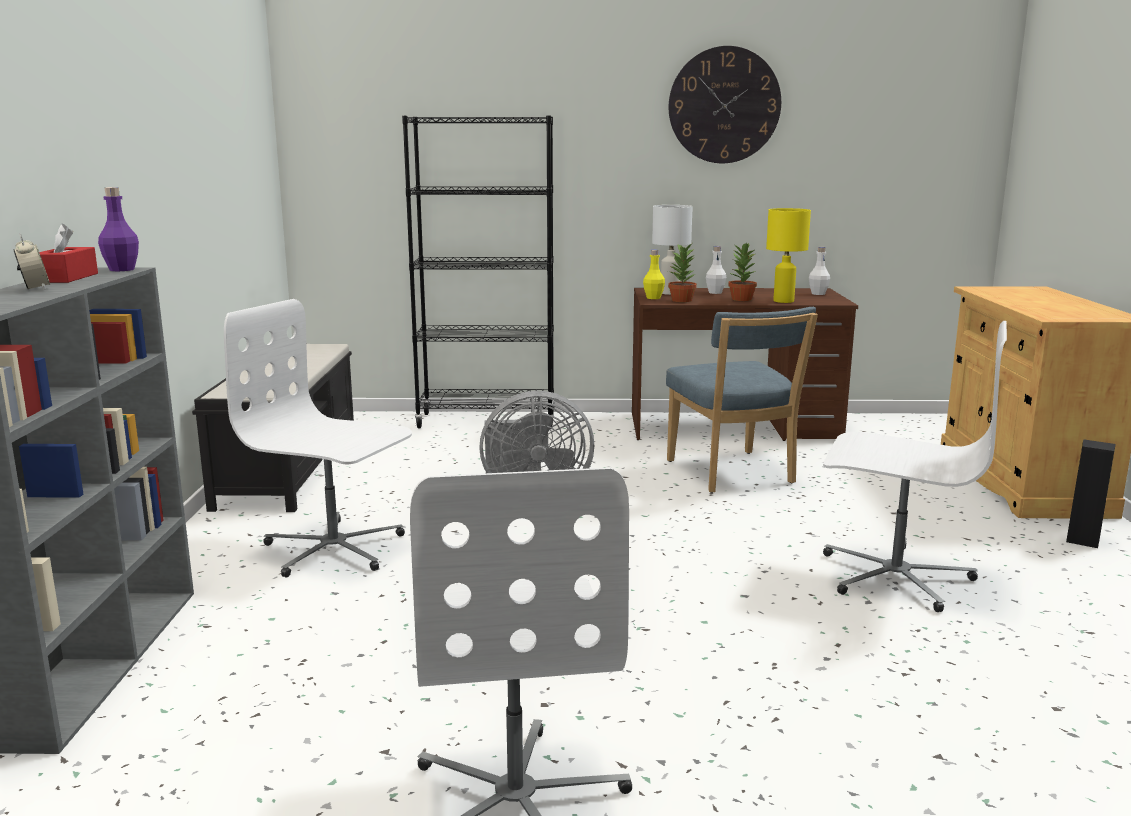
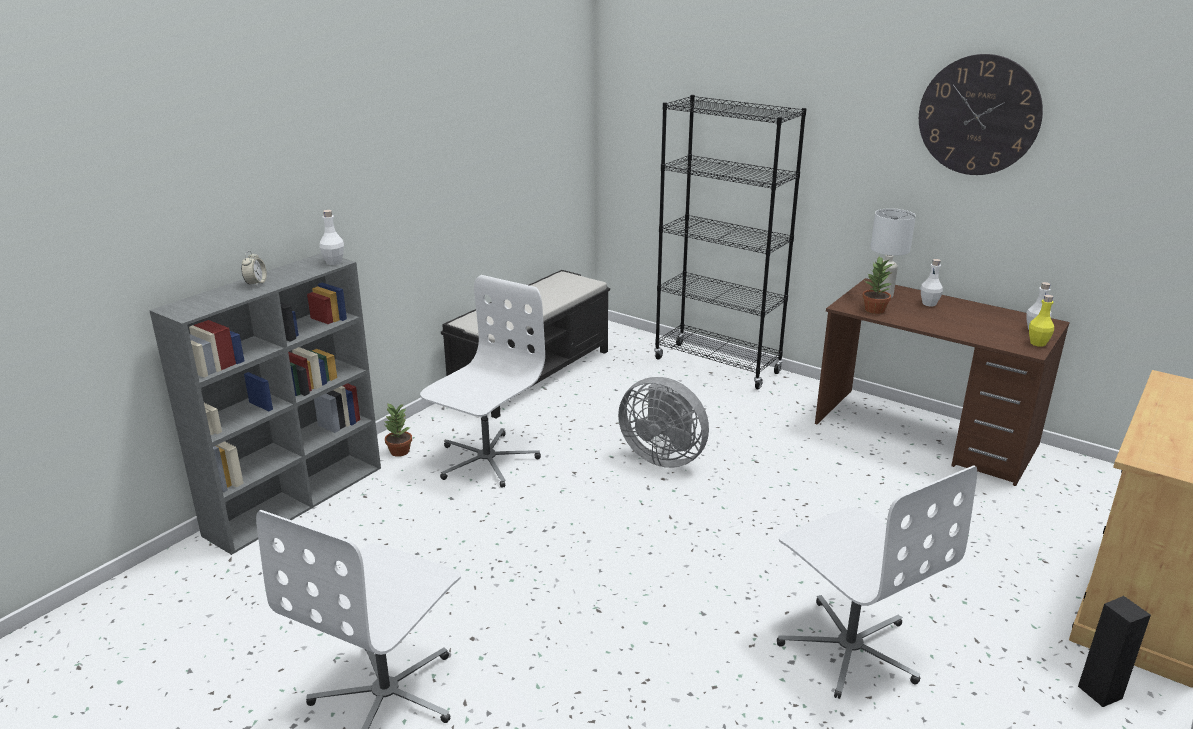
camera: 35 degrees right, 10 degrees up
(67, 278) = (292, 269): red tissue box -> none
(122, 269) = (334, 262): purple bottle -> white bottle
(333, 549) = (486, 461): white office chair -> white office chair turned 60 degrees clockwise
(653, 298) = (854, 300): yellow bottle -> yellow bottle (1037, 343)
(732, 474) = (851, 489): blue chair -> none
(741, 299) = (935, 321): potted plant -> potted plant (399, 451)
(783, 301) = (974, 334): yellow table lamp -> none

